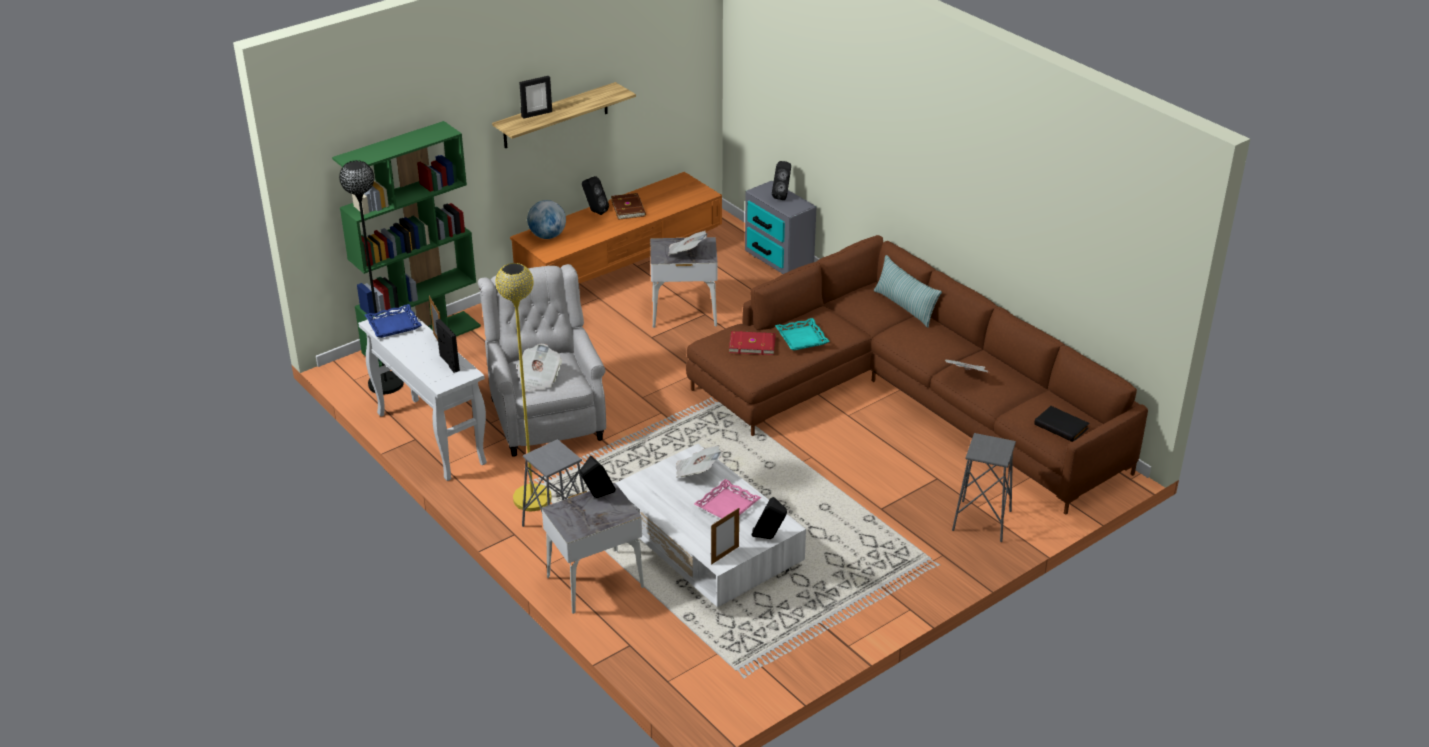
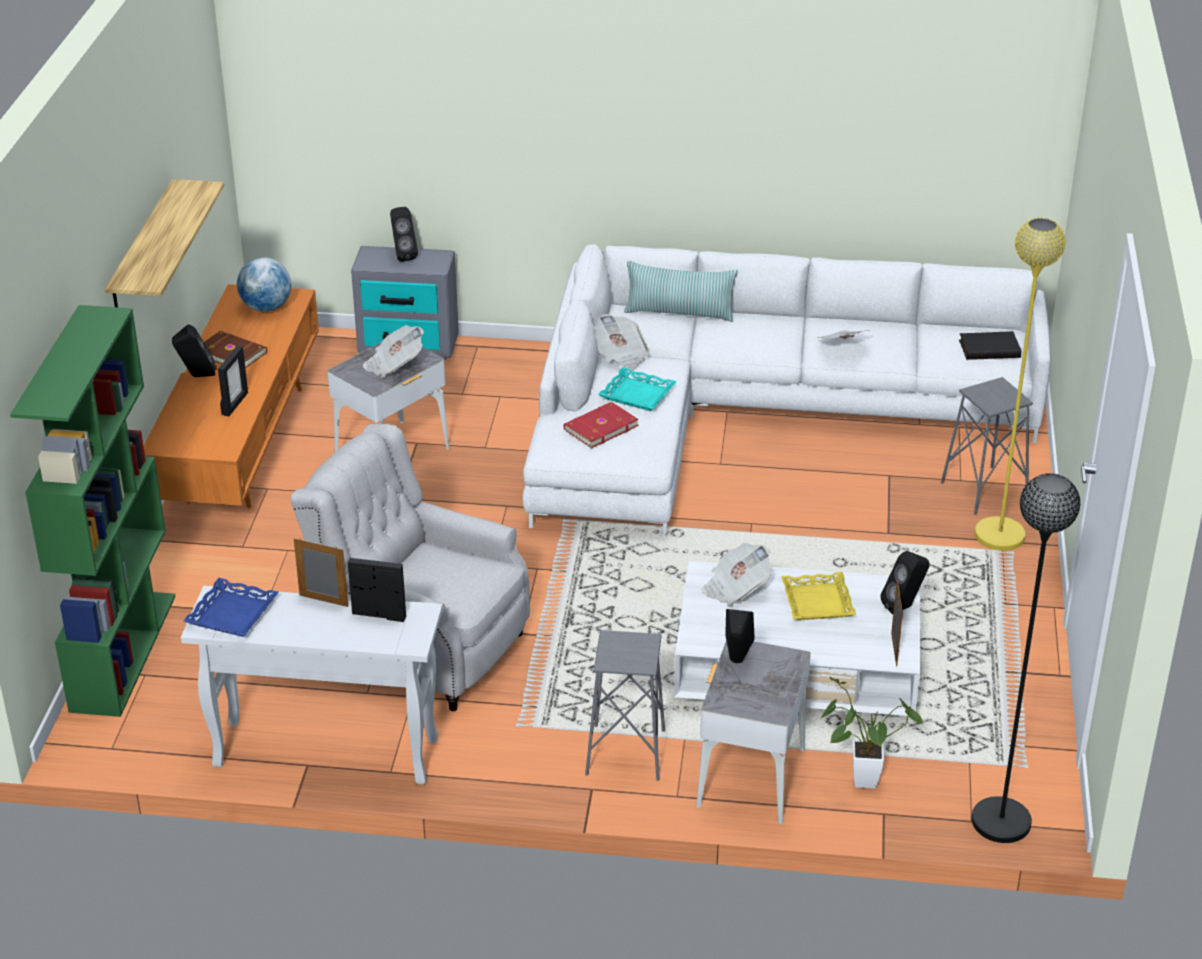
camera: 45 degrees left, 0 degrees up
(385, 384) = (163, 728): black floor lamp -> black floor lamp (1000, 822)
(532, 498) = (549, 740): yellow floor lamp -> yellow floor lamp (999, 535)
(536, 114) = (144, 254): picture frame -> picture frame (235, 403)
(538, 379) = (452, 586): newspaper -> newspaper (620, 356)
(547, 236) = (186, 431): globe -> globe (266, 308)
(644, 620) = (858, 780): none -> potted plant
(727, 506) = (818, 602): pink tray -> yellow tray
(904, 398) = (744, 418): brown sofa -> white sofa

